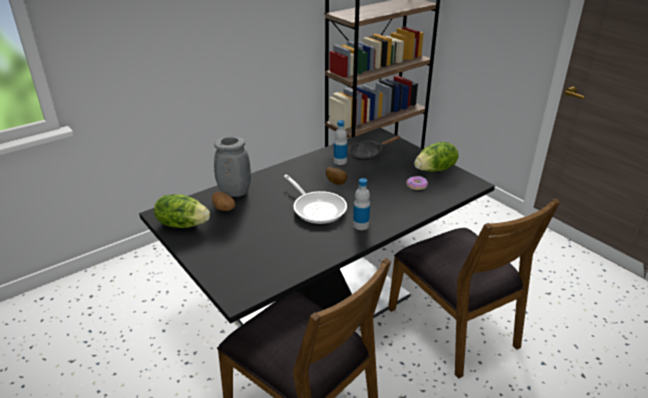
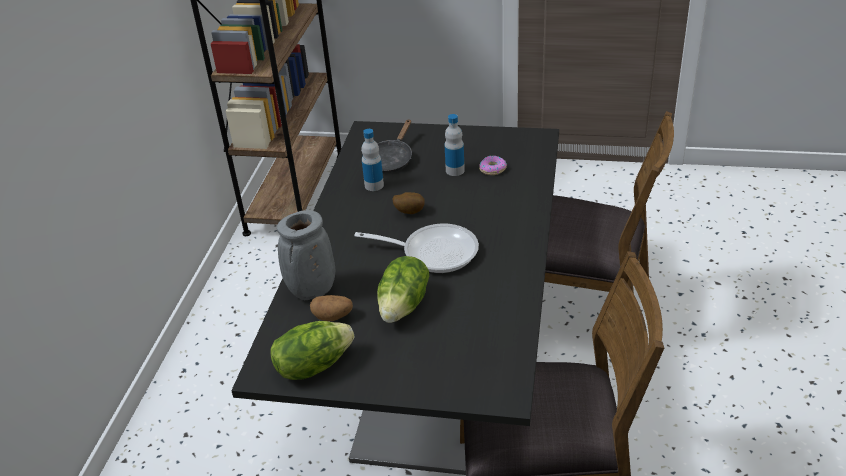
camera: 40 degrees left, 5 degrees up
(361, 225) = (504, 243): bottle -> bottle (455, 170)
(435, 170) = (484, 141): lettuce -> lettuce (404, 305)

